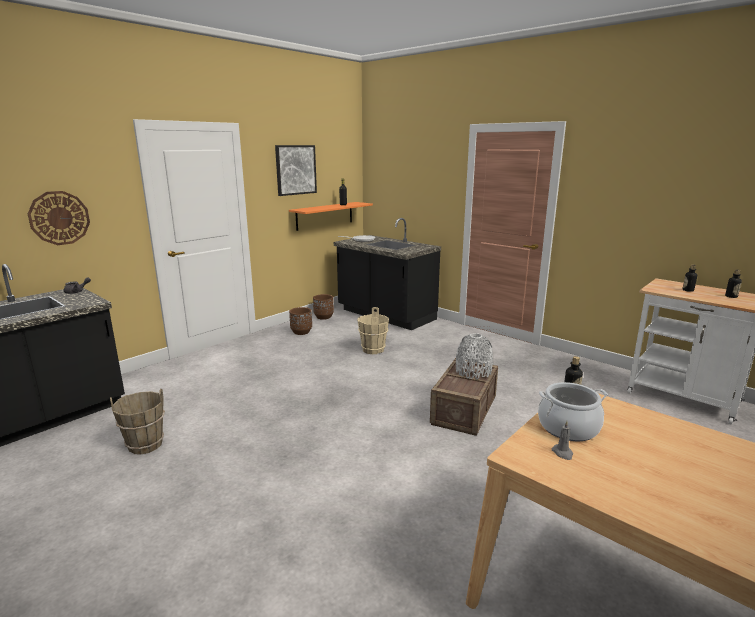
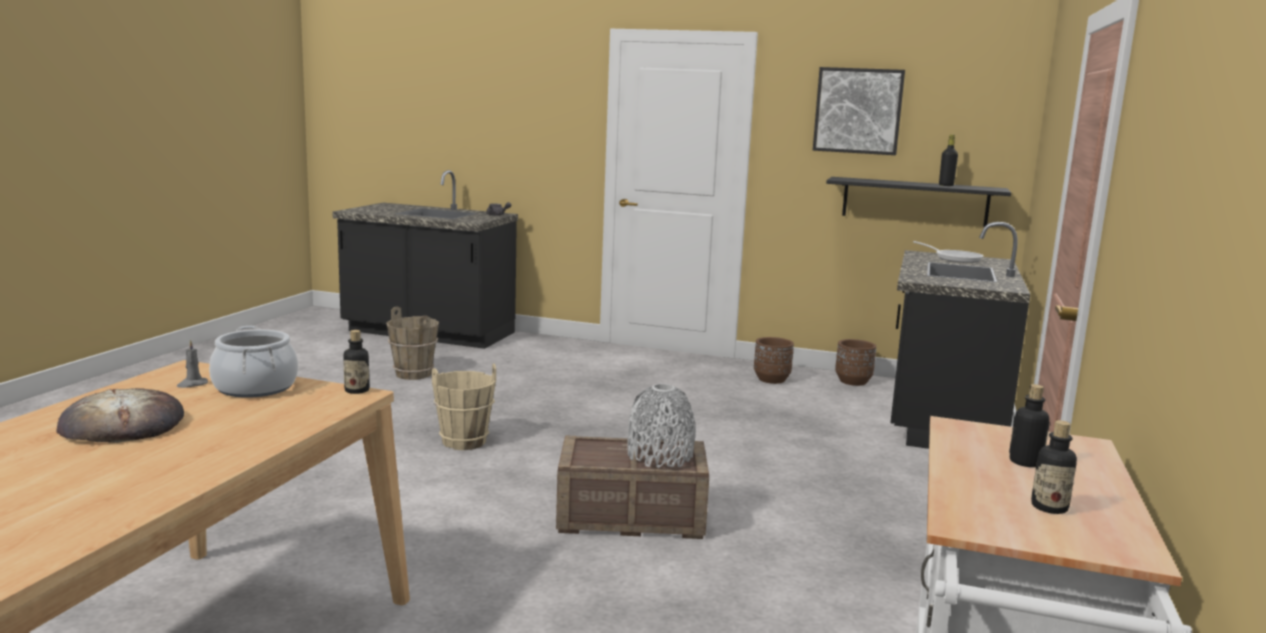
camera: 65 degrees right, 5 degrees down
(59, 218) = (516, 135): wall clock -> none
(324, 215) = (915, 201): orange shelf -> black shelf
(373, 350) = (774, 429): beige bucket -> beige bucket (463, 442)
(671, 482) = (122, 425): none -> bread

